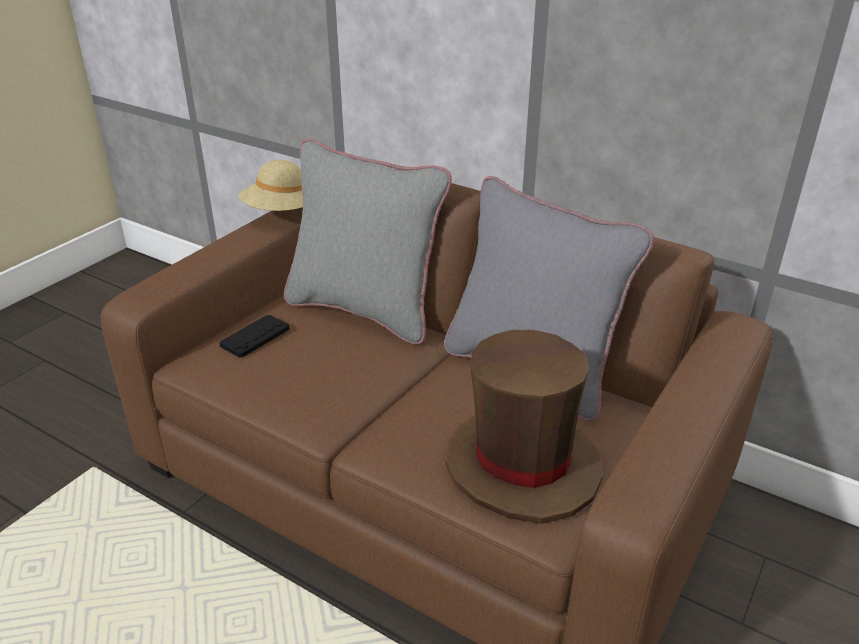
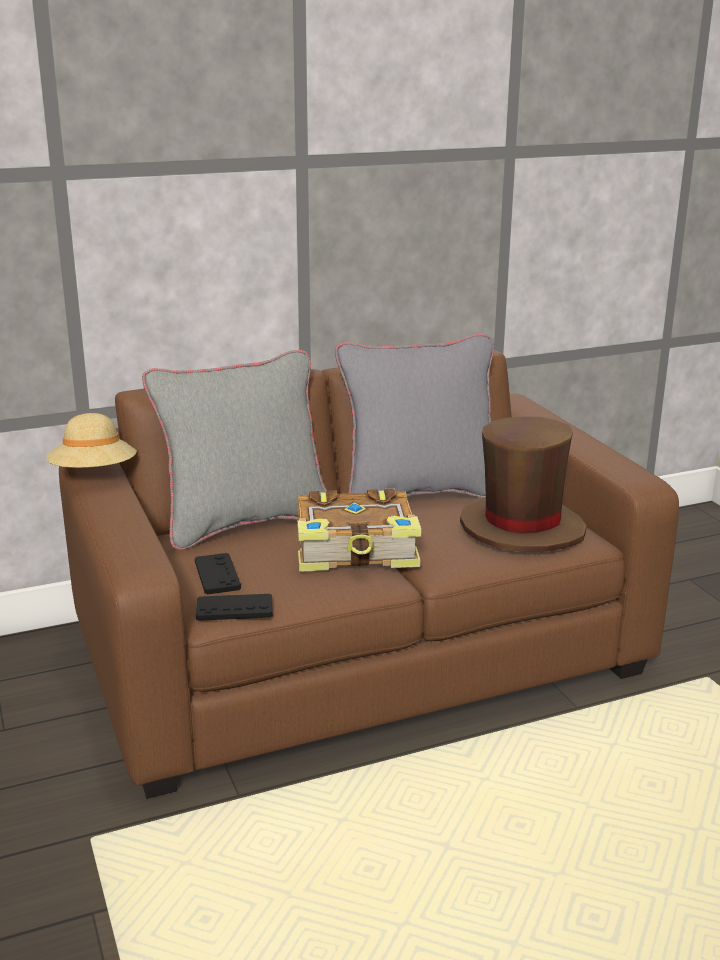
camera: 55 degrees left, 10 degrees down
(205, 369) = (234, 609): none -> black game controller
(366, 384) = (357, 550): none -> book

